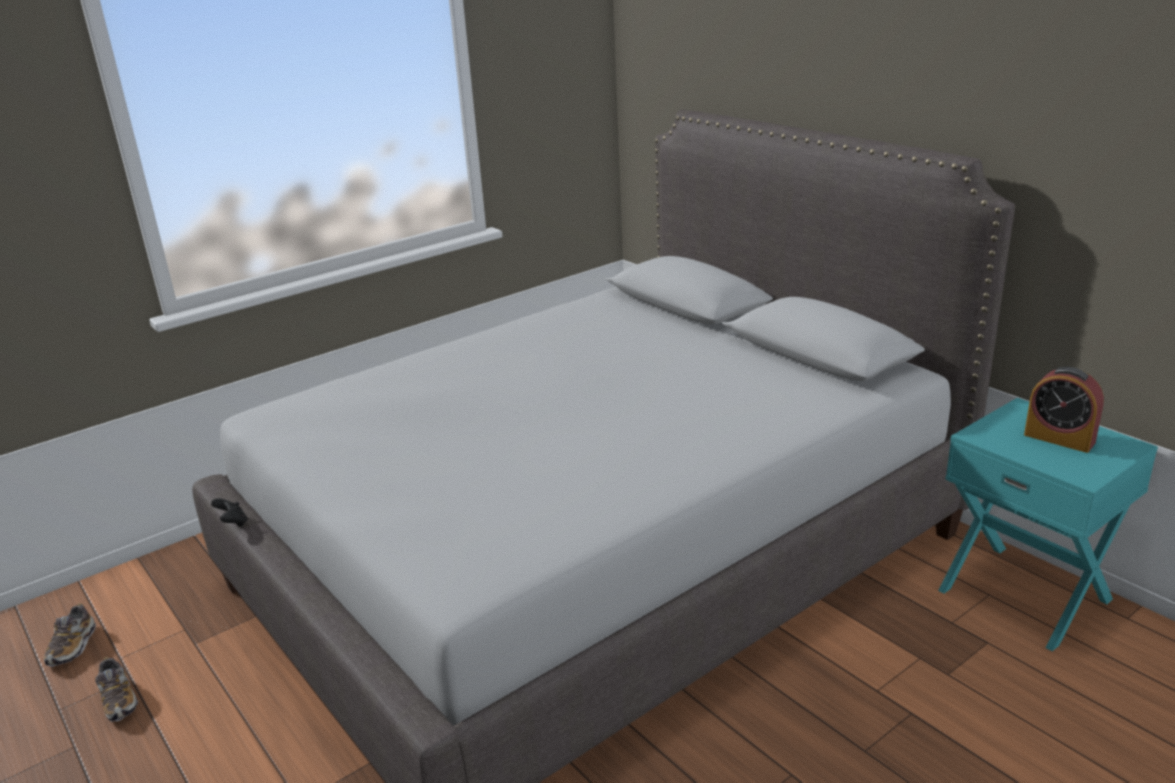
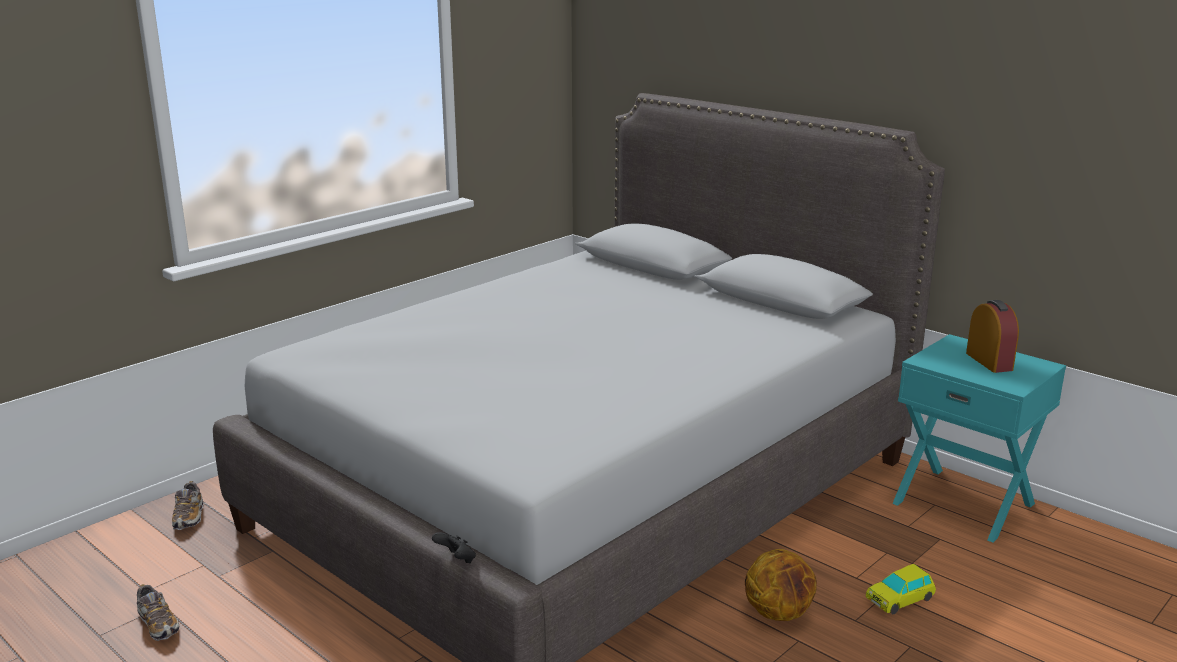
camera: 10 degrees left, 5 degrees down
(72, 647) = (92, 584): shoe -> shoe (189, 517)
(233, 523) = (270, 451): black game controller -> black game controller (456, 560)
(776, 735) = (779, 613): none -> basketball
(924, 725) = (899, 599): none -> toy car
(1059, 438) = (989, 361): alarm clock -> alarm clock turned 135 degrees counterclockwise

